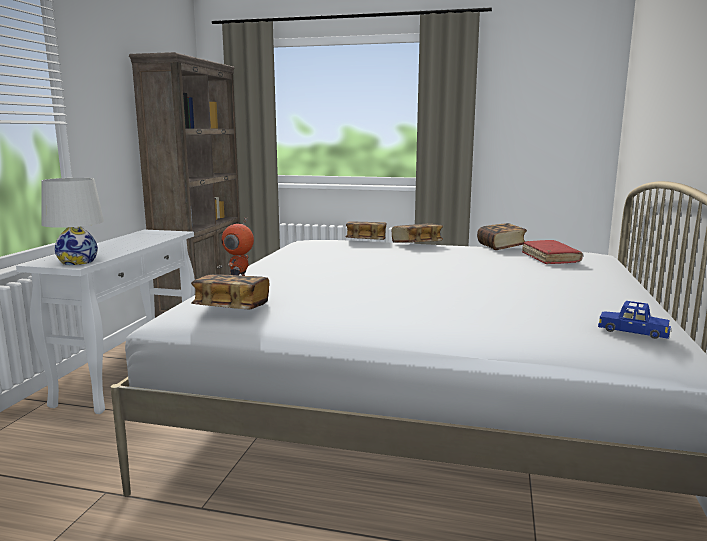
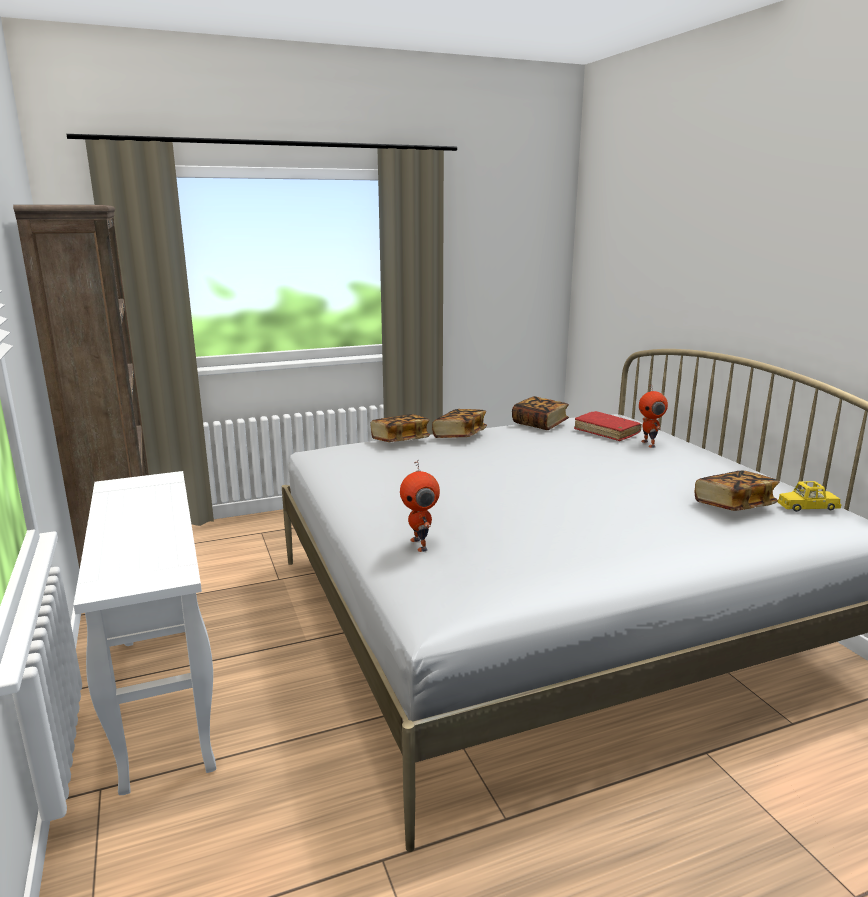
camera: 35 degrees left, 5 degrees up
(78, 261) = (160, 569): white table lamp -> none
(232, 307) = (488, 580): book -> book (733, 506)
(573, 270) = (649, 444): none -> toy robot
(633, 332) = (807, 507): blue toy car -> yellow toy car

